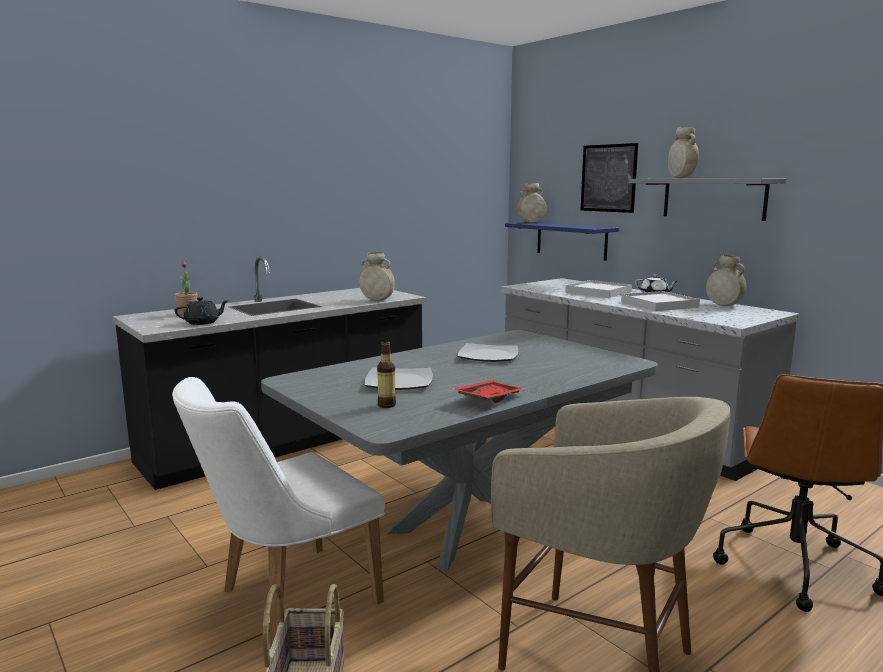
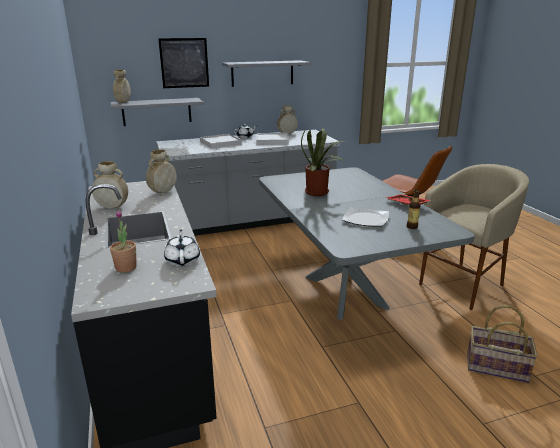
camera: 70 degrees left, 10 degrees up
(203, 322) = (183, 260): black teapot -> white teapot
(286, 599) = (408, 367): white chair -> none
(487, 356) = (319, 193): plate -> potted plant
(571, 240) = (157, 111): blue shelf -> grey shelf
(680, 178) = (252, 62): beige vase -> beige vase (112, 207)

